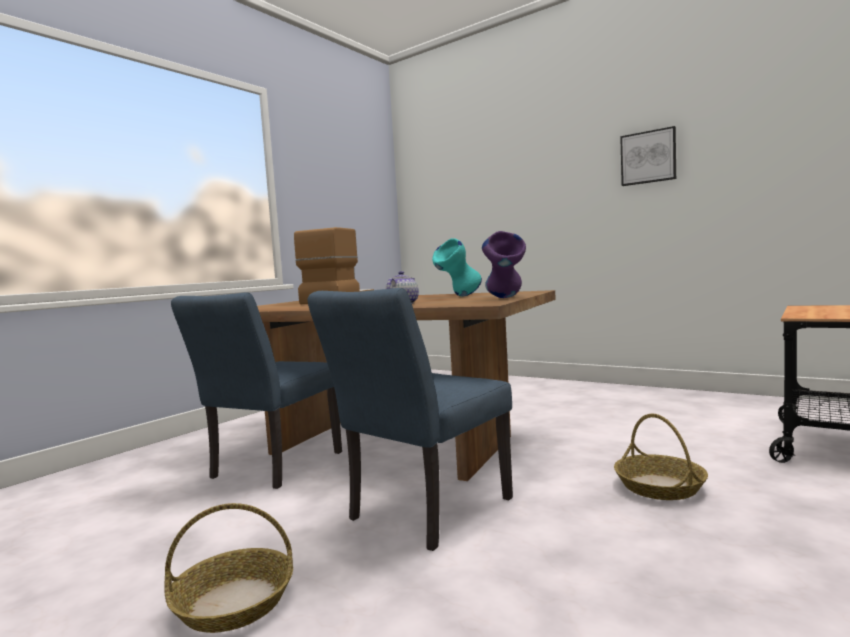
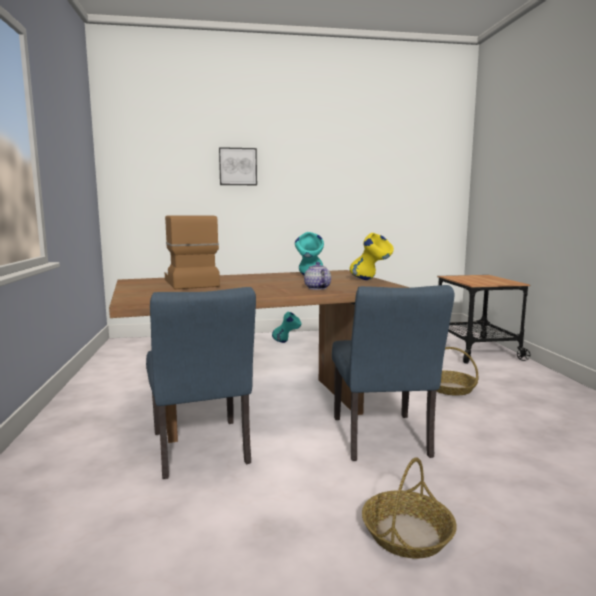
camera: 45 degrees left, 5 degrees up
(505, 298) = (370, 280): purple vase -> yellow vase
(558, 392) = (287, 342): none -> turquoise vase
(648, 157) = (336, 170): picture -> picture (238, 166)

